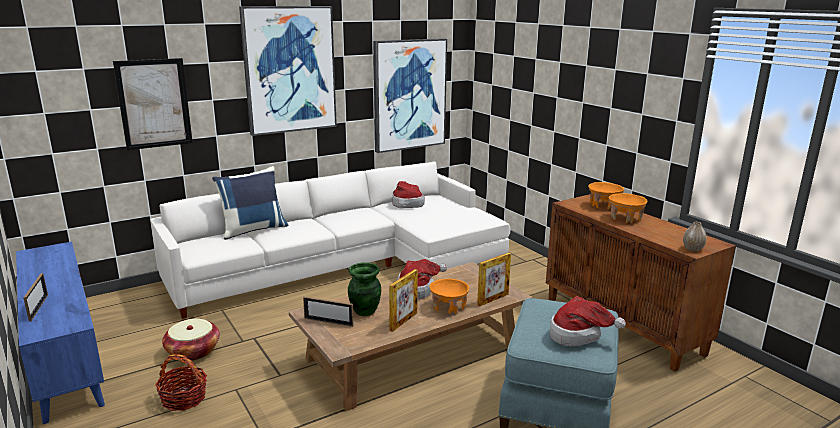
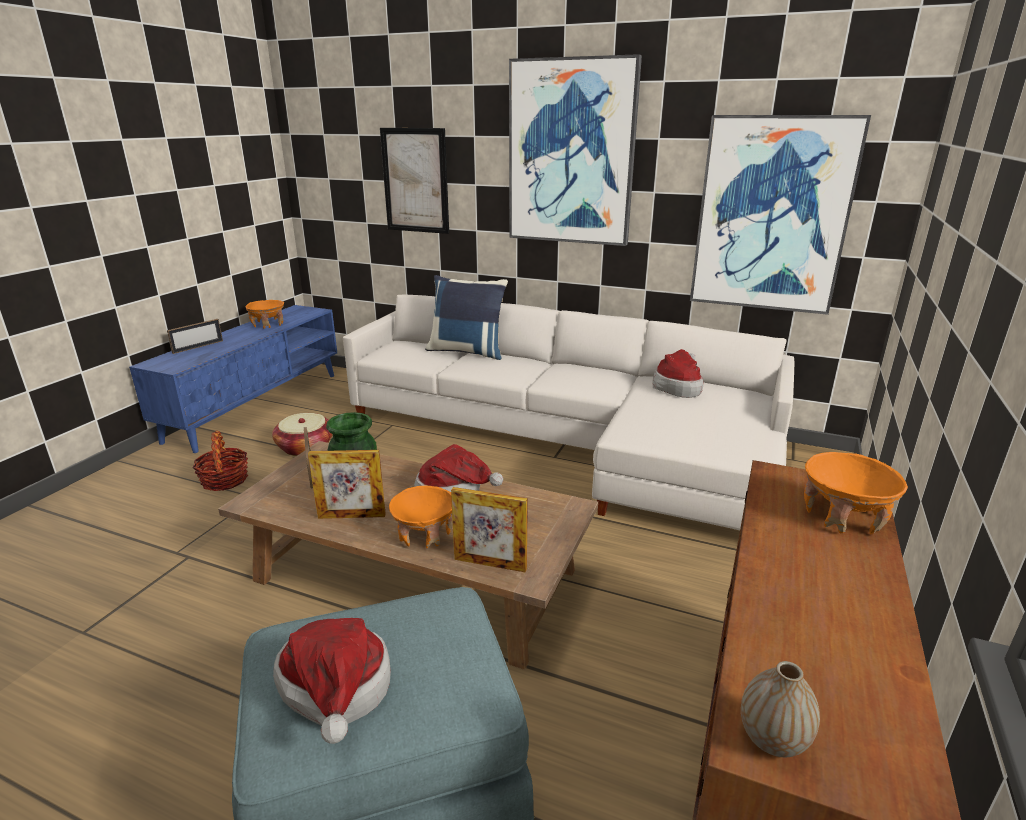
camera: 55 degrees right, 5 degrees up
(625, 219) = (814, 565): orange bowl -> orange bowl (268, 324)

